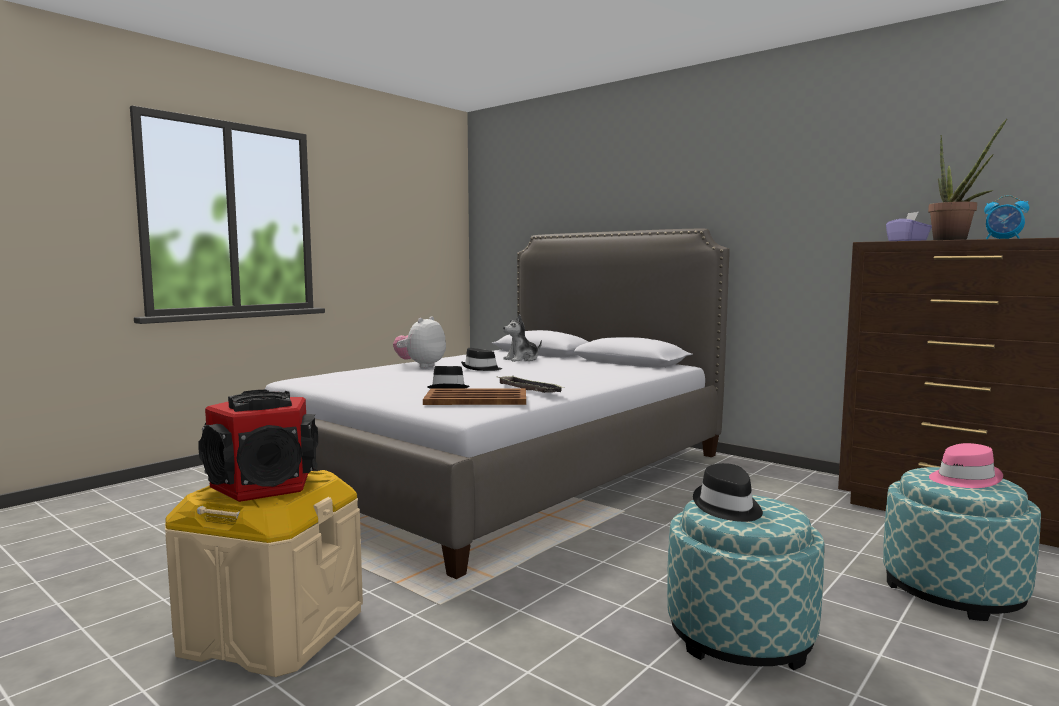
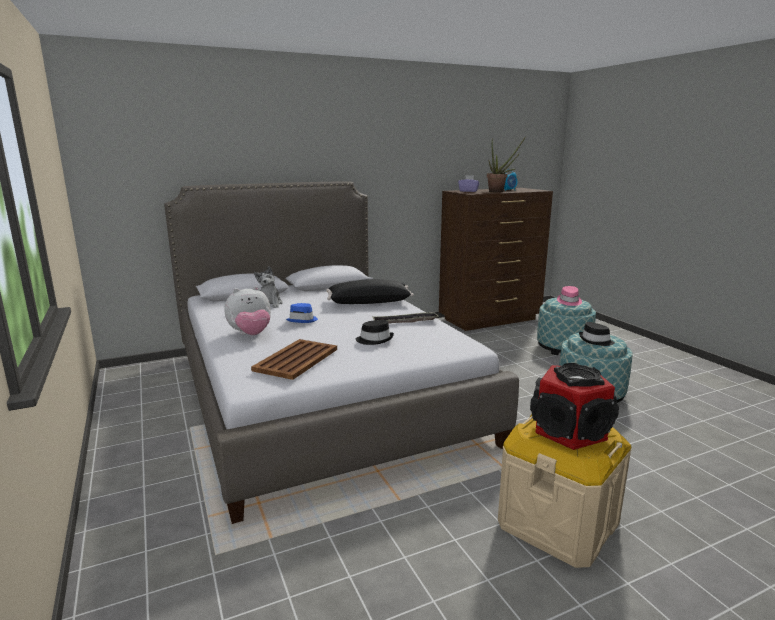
camera: 65 degrees left, 10 degrees up
(421, 366) = (251, 335): plush toy -> plush toy turned 75 degrees counterclockwise
(477, 399) = (428, 337): brown tray -> brown tray (297, 359)
(481, 369) = (302, 320): black hat -> blue hat
(586, 375) = (369, 302): none -> black pillow

